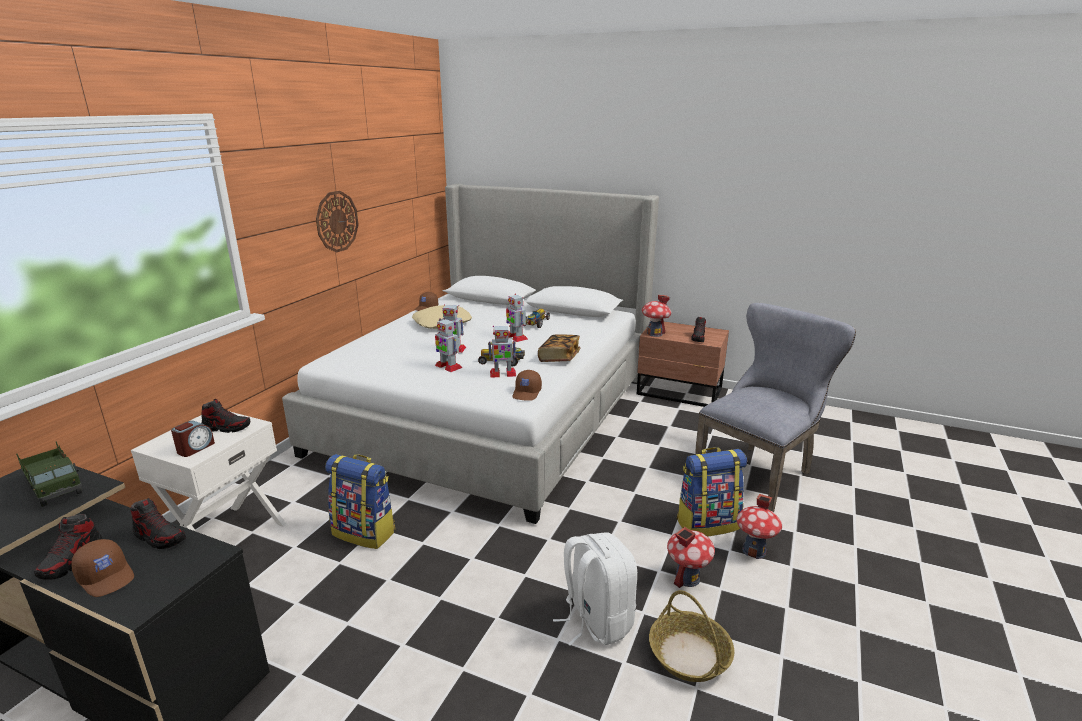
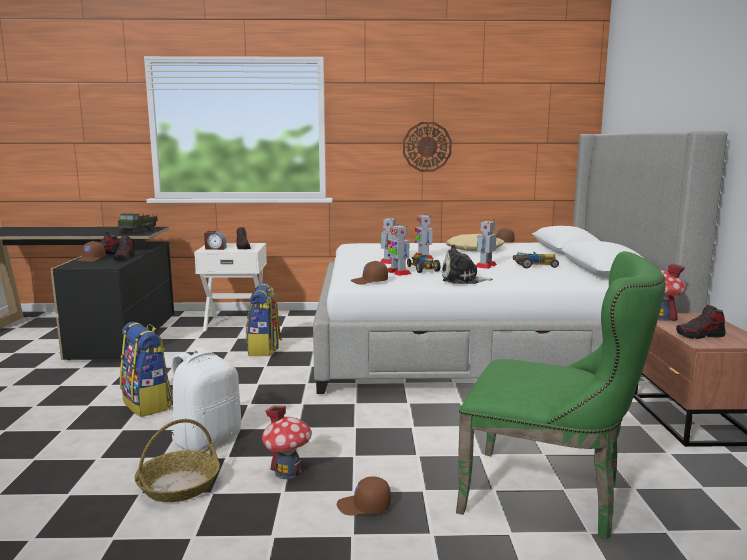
camera: 65 degrees right, 10 degrees down
(559, 358) = (462, 280): book -> plush toy
(707, 523) = (393, 472): backpack -> backpack (148, 404)
(754, 551) = (364, 506): toy house -> brown cap
(759, 472) = (551, 496): grey chair -> green chair

